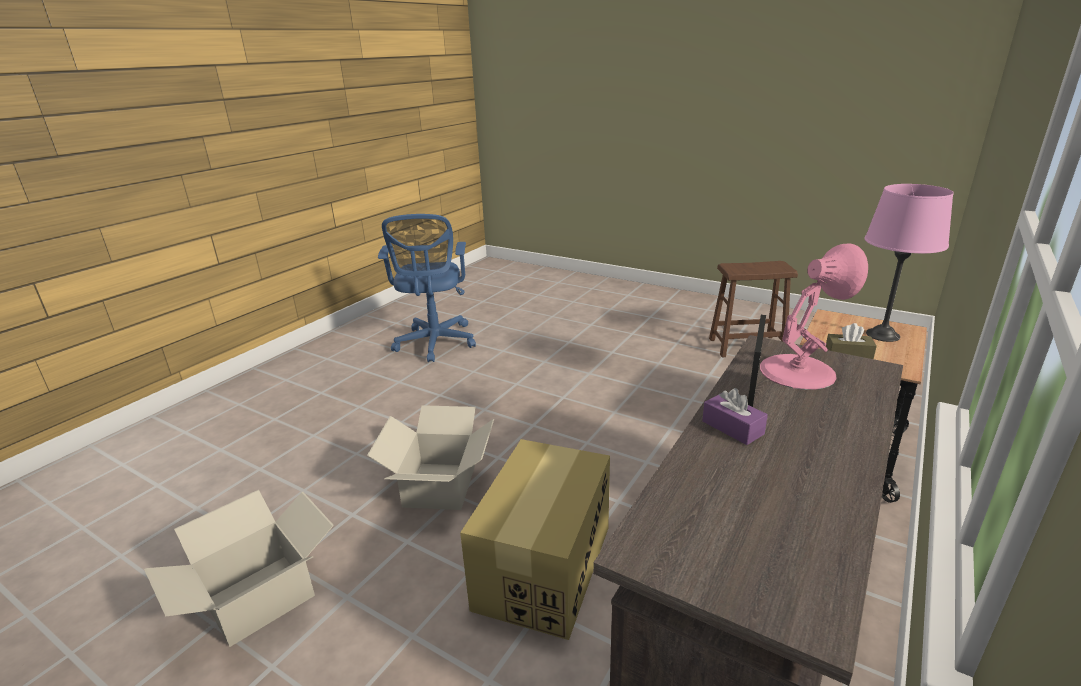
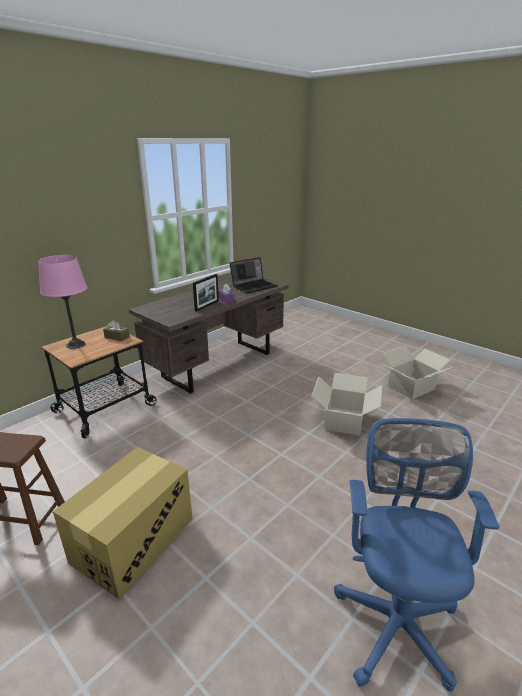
camera: 170 degrees left, 0 degrees up
(544, 566) = (291, 383): cardboard box -> cardboard box (133, 540)
(715, 522) = (253, 286): none -> laptop
(798, 371) = (174, 311): pink table lamp -> none

